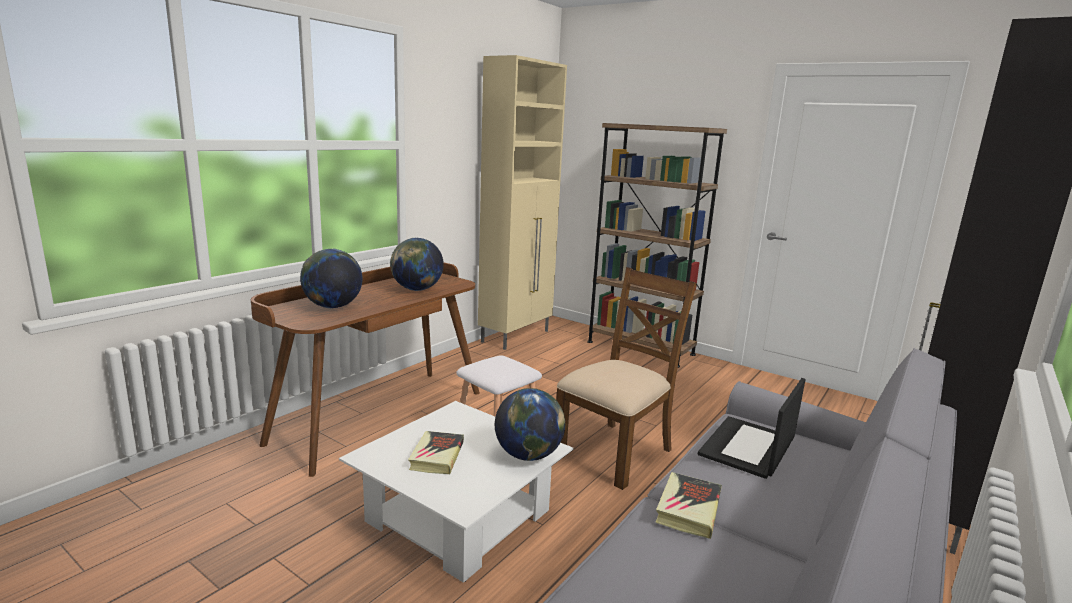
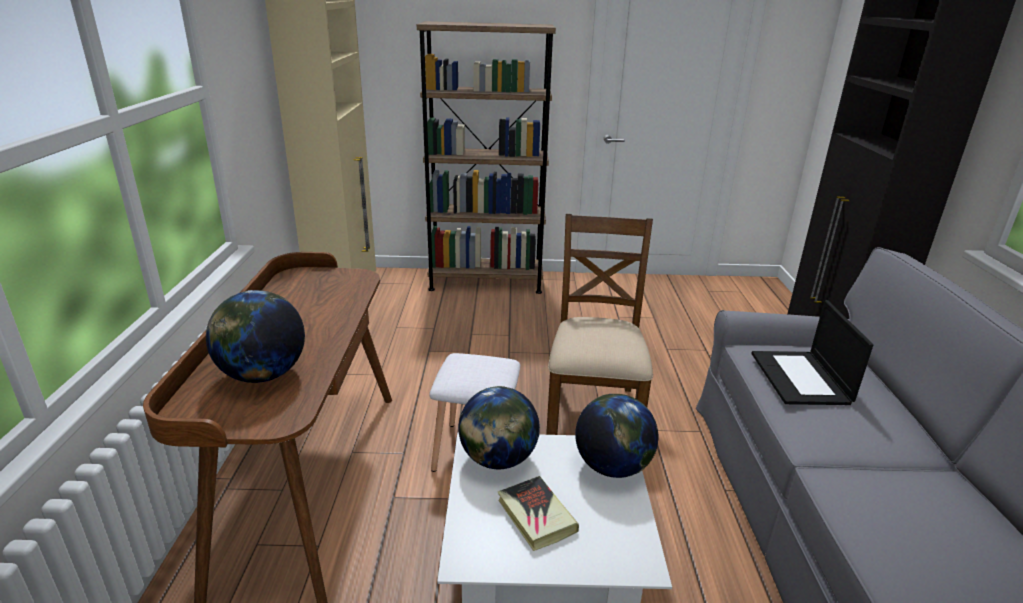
camera: 35 degrees left, 10 degrees up
(417, 289) = (324, 305): globe -> globe (498, 459)
(688, 509) = (848, 465): book -> none

